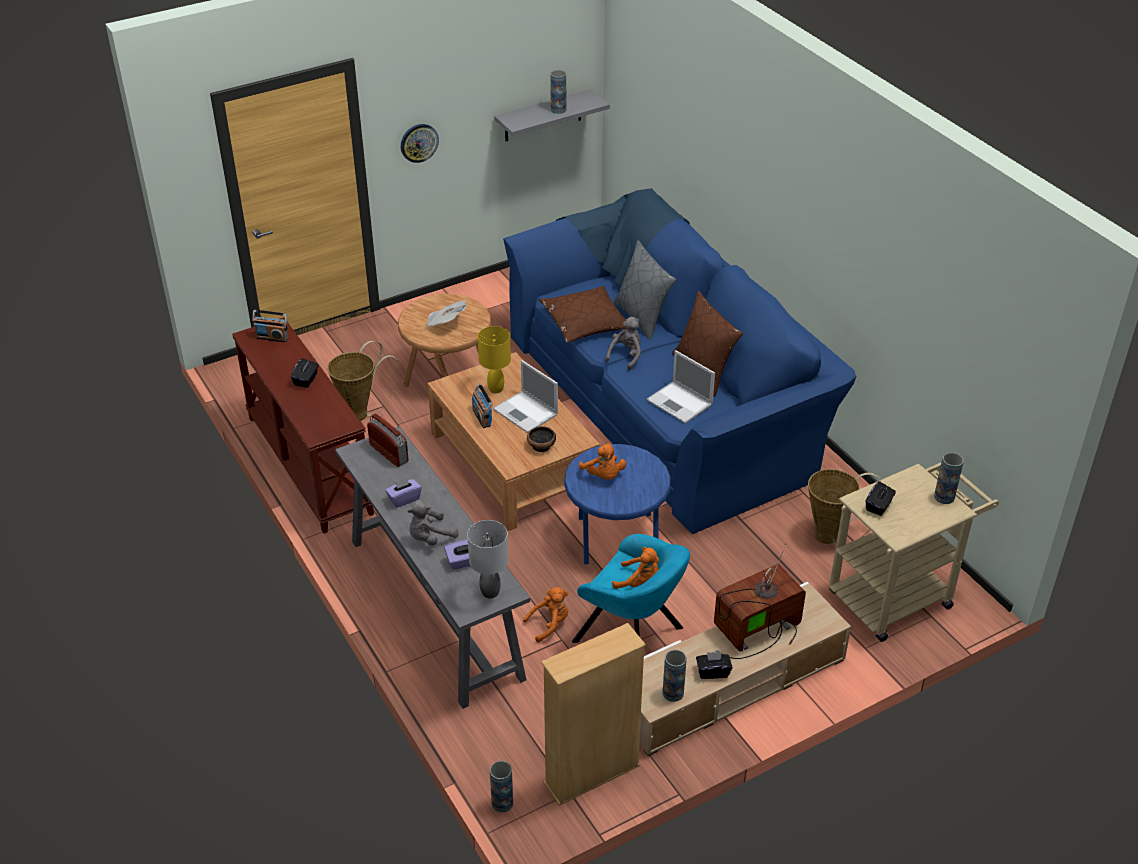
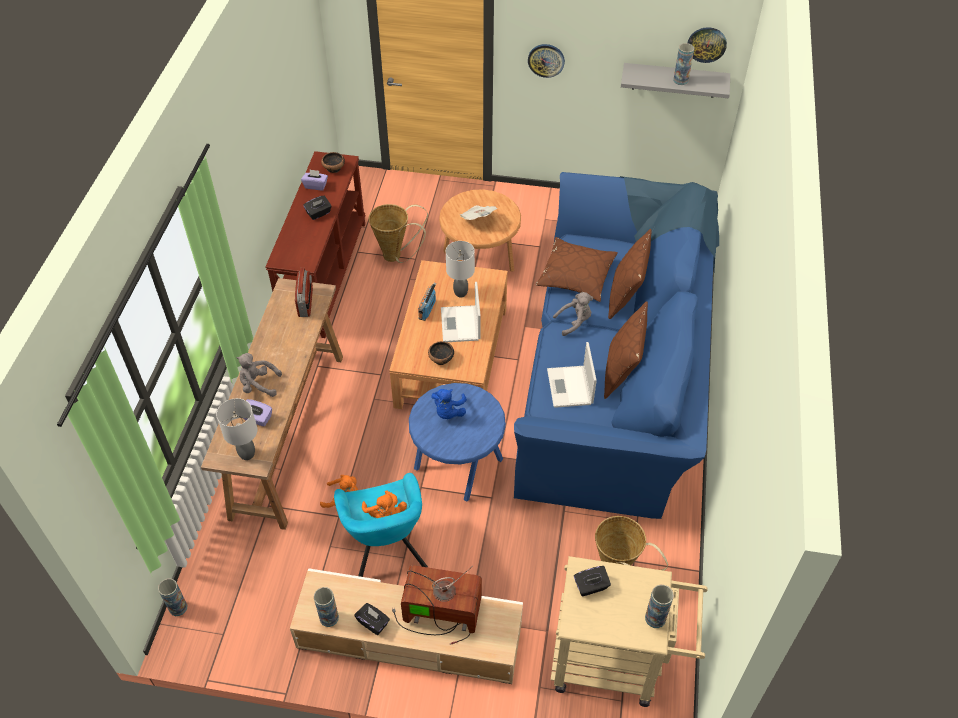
camera: 40 degrees right, 10 degrees up
(272, 337) = (334, 168): radio -> bowl
(404, 499) = (276, 344): purple tissue box -> purple tissue box (315, 185)
(434, 606) = (289, 432): grey console table -> brown console table
(495, 389) = (460, 292): yellow table lamp -> grey table lamp
(565, 67) = (706, 44): none -> wall clock
(591, 775) = (249, 632): beige bookcase -> none
(603, 476) = (448, 412): orange plush toy -> blue plush toy
(642, 317) = (626, 296): grey pillow -> brown pillow

